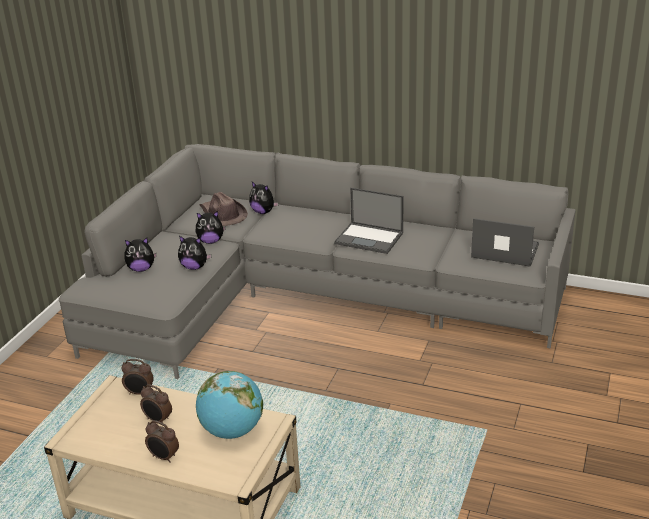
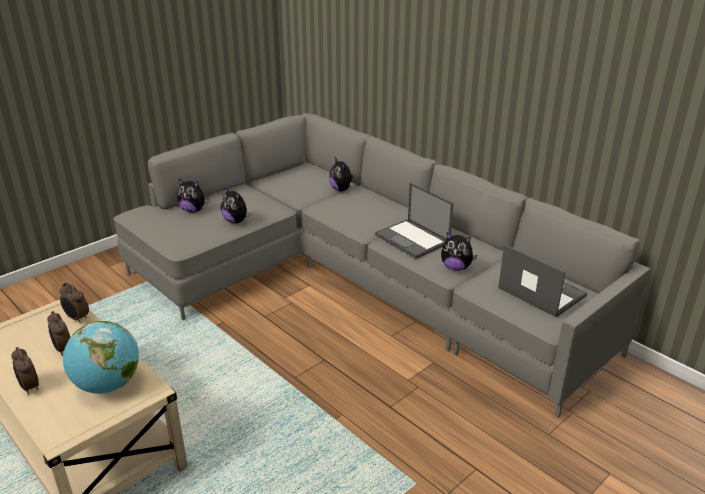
camera: 25 degrees right, 0 degrees up
(211, 241) = (273, 203): plush toy -> plush toy (456, 267)
(223, 214) = (304, 182): brown hat -> none

